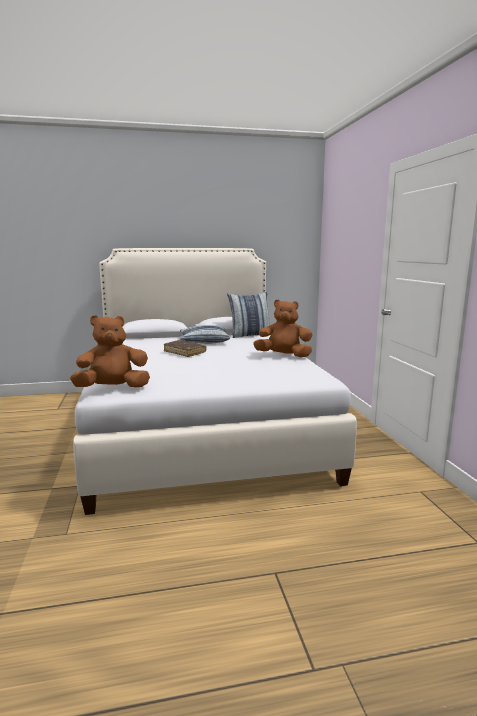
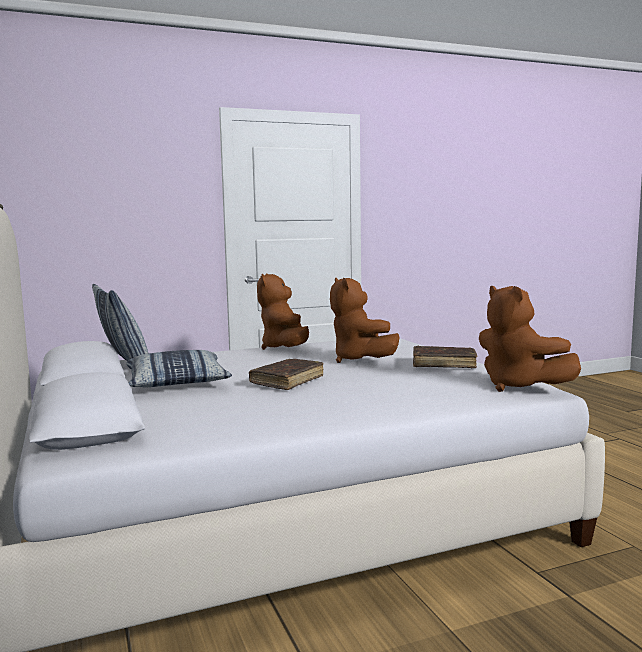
camera: 100 degrees left, 5 degrees down
(194, 381) = (444, 364): none -> brown book
(231, 367) = (360, 360): none -> brown plush toy

